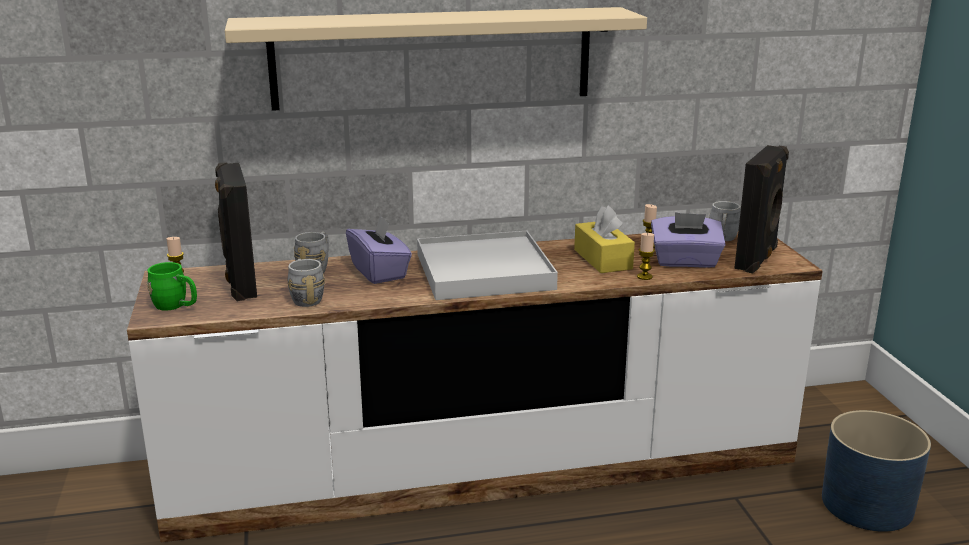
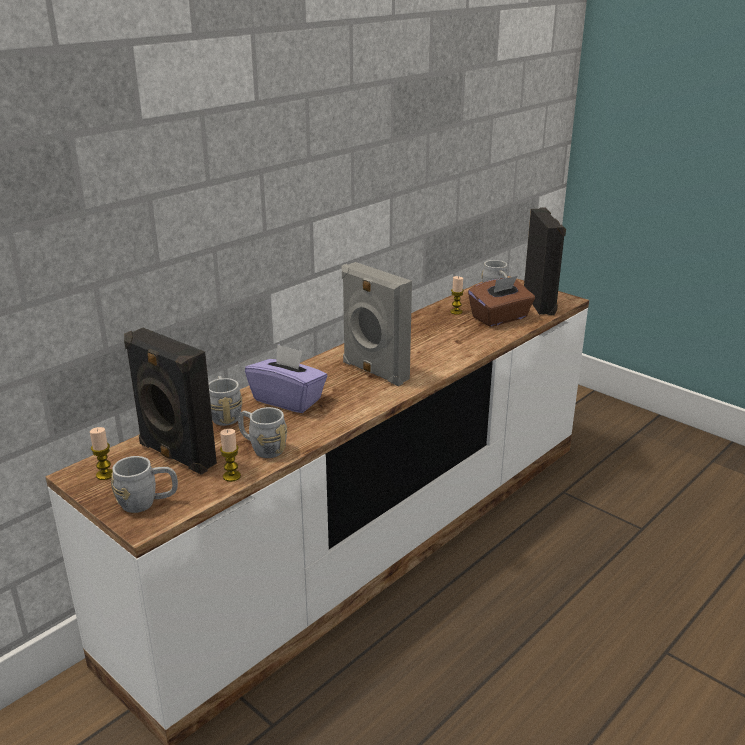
camera: 35 degrees left, 5 degrees up
(176, 306) = (147, 502): green mug -> grey mug
(433, 58) = (286, 178): beige shelf -> none
(484, 272) = (374, 372): white tray -> grey speaker
(602, 259) = (443, 333): yellow tissue box -> none
(644, 277) = (493, 339): candle -> candle (231, 476)
(685, 261) = (500, 318): purple tissue box -> brown tissue box
(867, 505) = (638, 464): blue planter -> none

